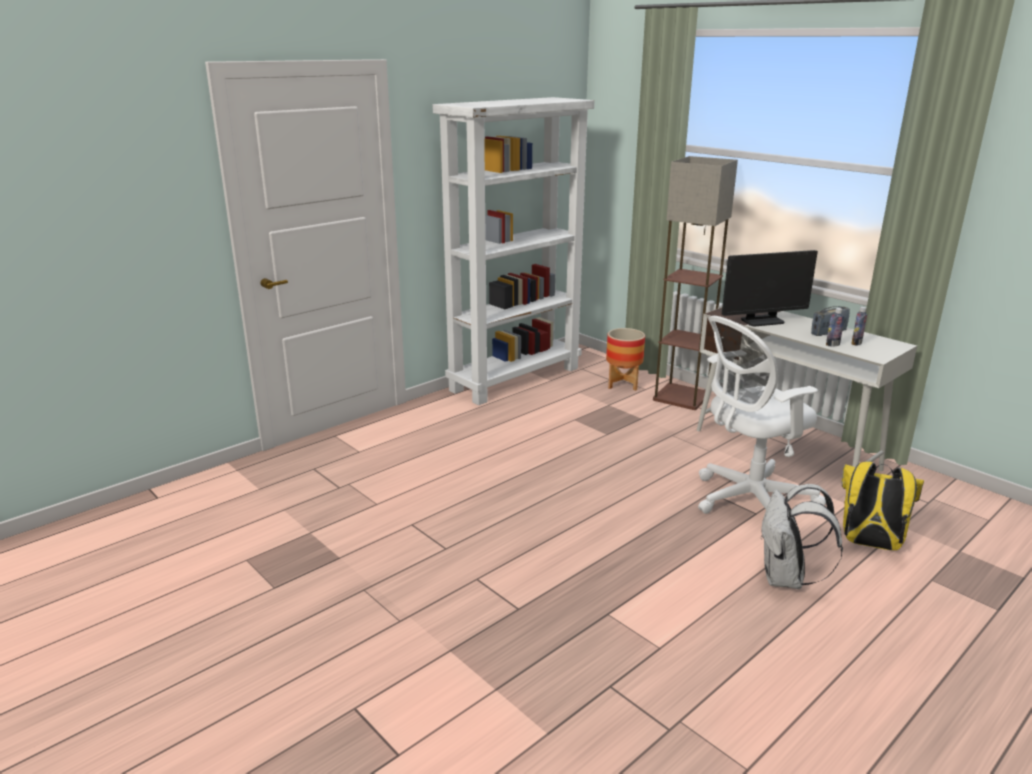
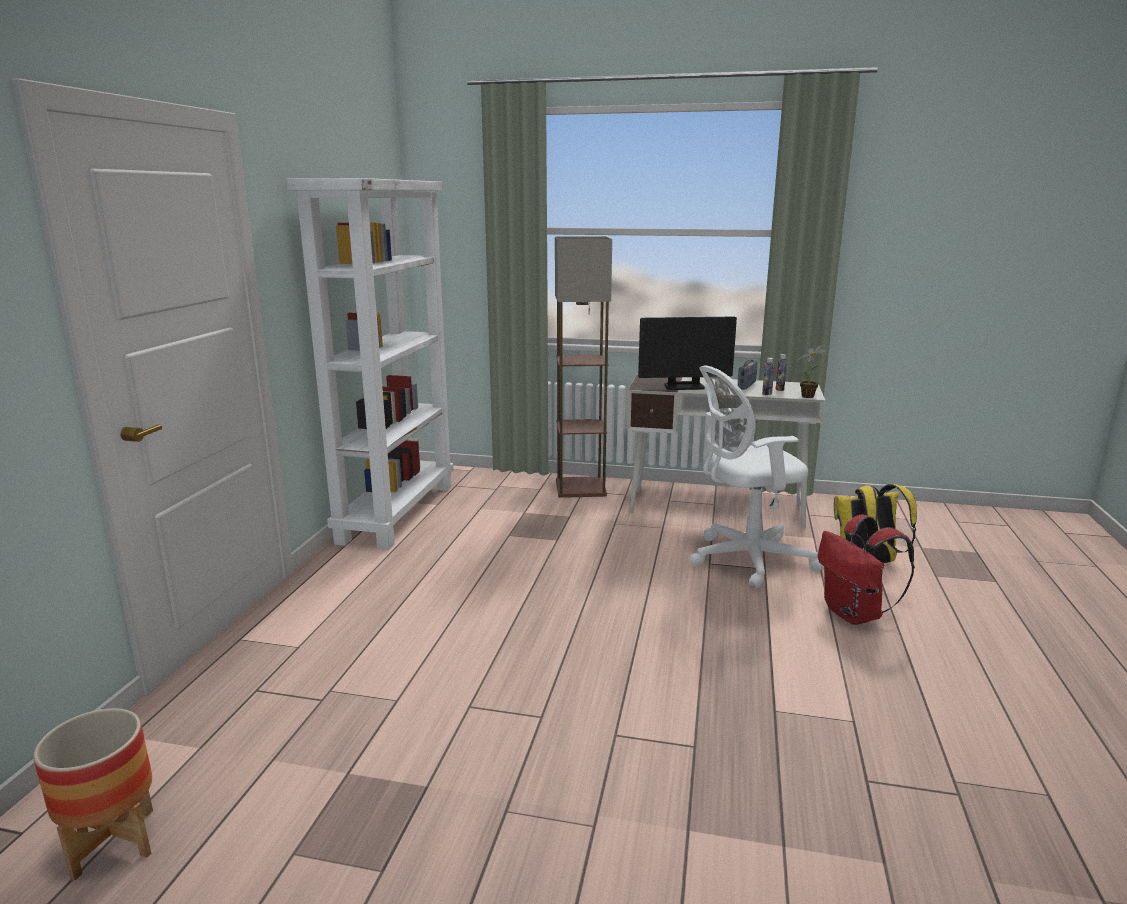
camera: 35 degrees left, 5 degrees down
(623, 384) = (513, 490): planter -> planter (114, 842)
(748, 500) = (745, 560): white office chair -> white office chair turned 45 degrees clockwise
(762, 321) = (684, 386): monitor -> monitor turned 45 degrees clockwise
(786, 579) = (855, 614): white backpack -> red backpack
(874, 357) = (809, 396): none -> potted plant

